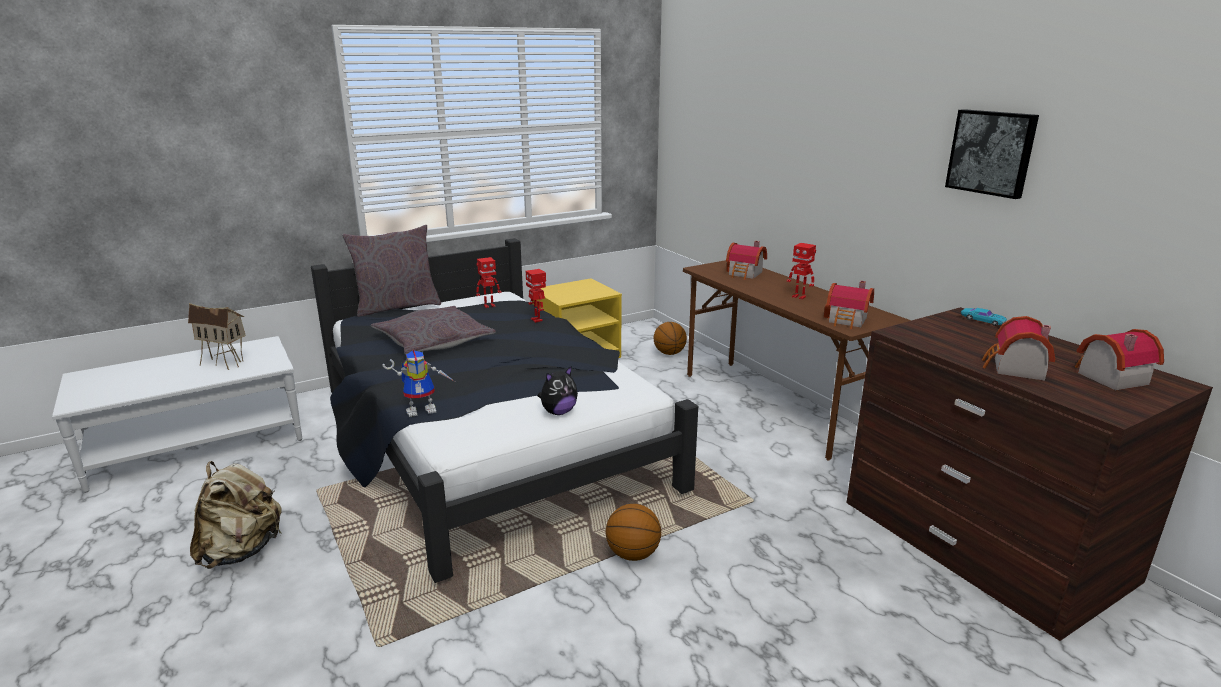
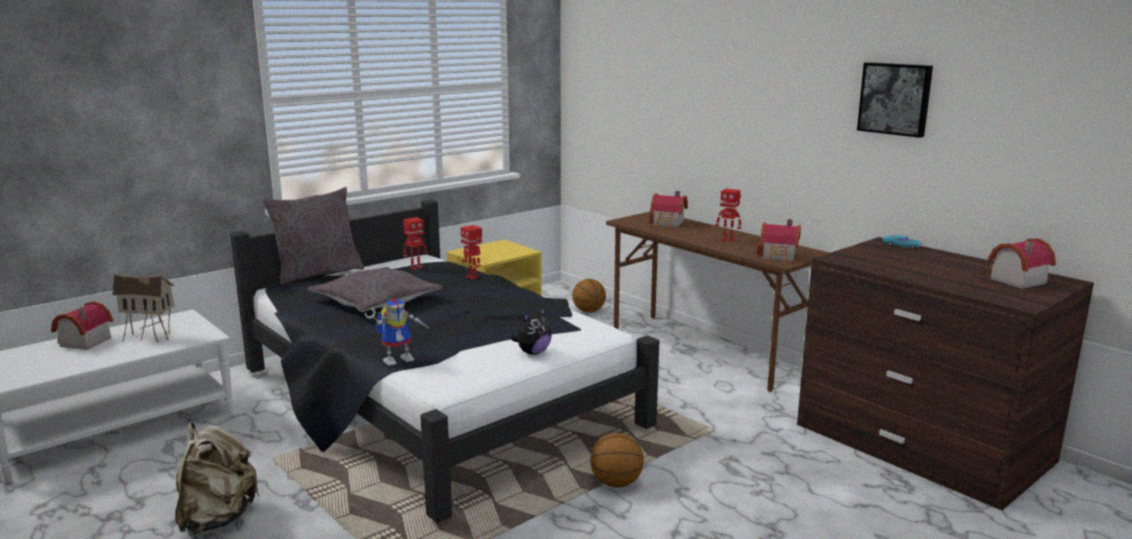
camera: 10 degrees left, 5 degrees down
(1014, 369) = (940, 279): toy house -> toy house (82, 342)

